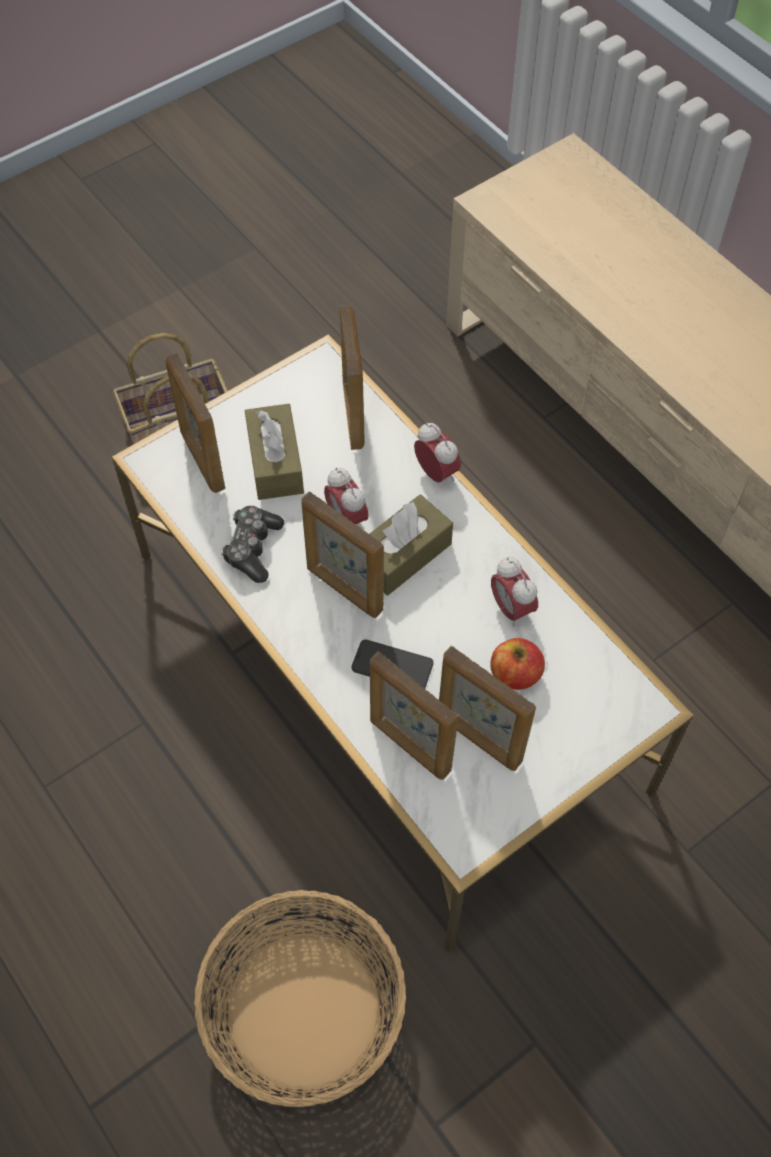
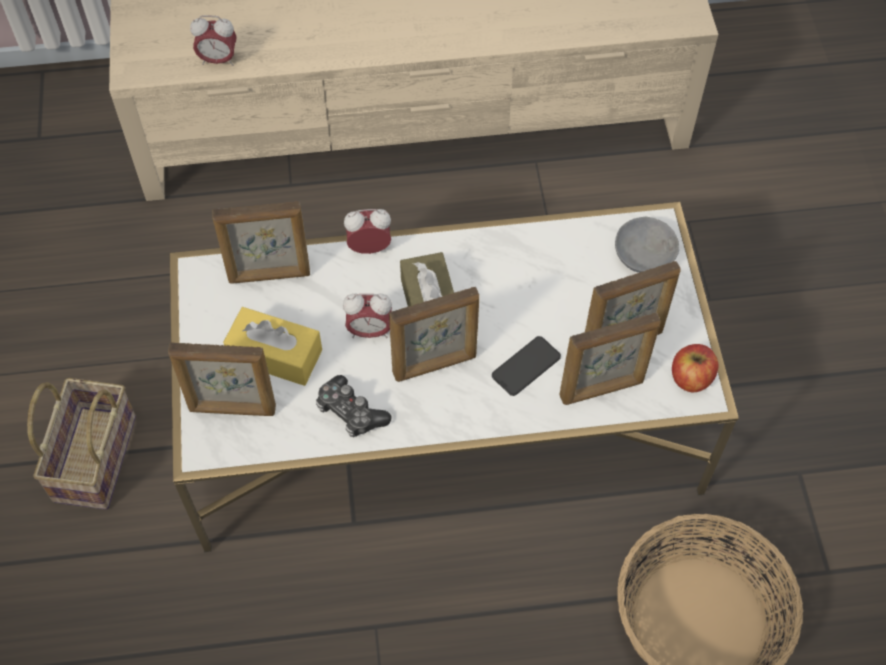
camera: 60 degrees left, 0 degrees up
(275, 462) = (275, 355): brown tissue box -> yellow tissue box
(353, 415) = (269, 276): picture frame -> picture frame turned 150 degrees clockwise
(511, 608) = (525, 263): alarm clock -> alarm clock (218, 60)
(515, 674) = (583, 290): apple -> apple (691, 378)
(597, 708) = (642, 254): none -> grey bowl

